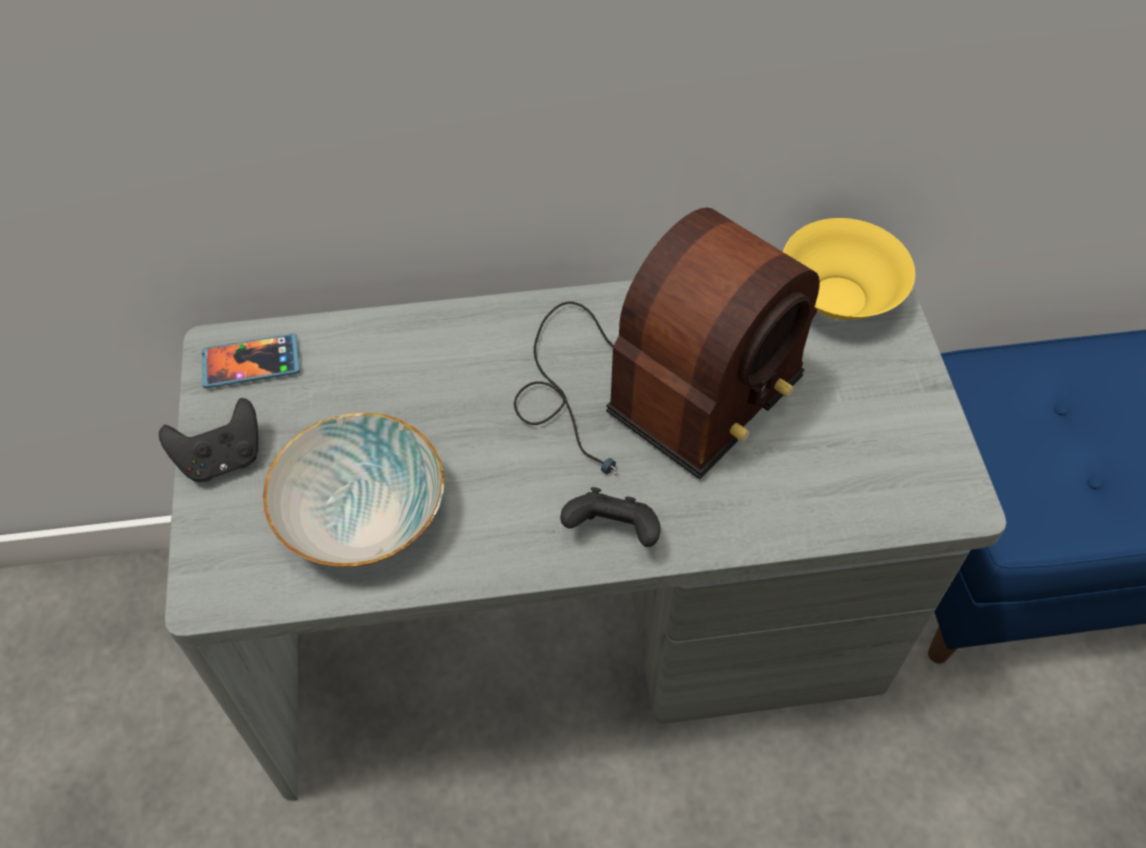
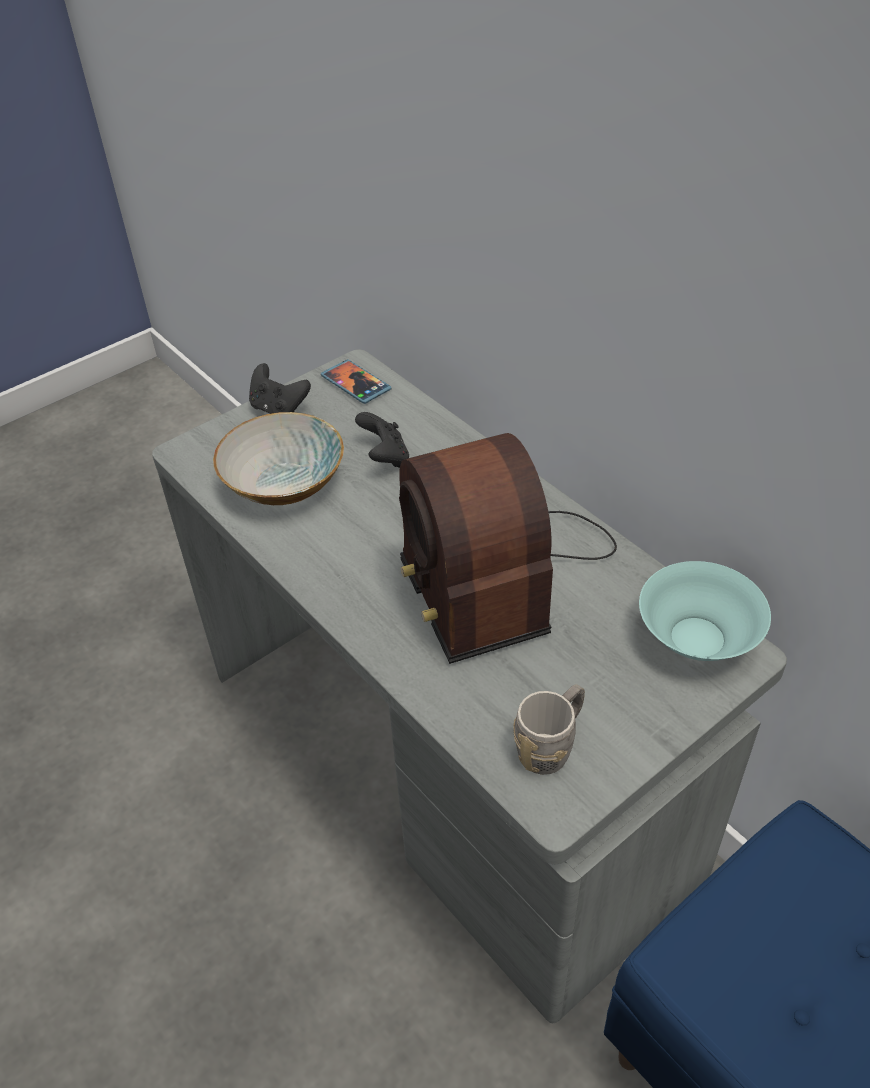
camera: 60 degrees right, 10 degrees down
(612, 532) = (360, 604): black game controller -> black game controller (385, 457)
(652, 391) = (498, 570): radio -> radio turned 60 degrees clockwise
(839, 297) = (698, 638): yellow bowl -> turquoise bowl
(893, 468) = (551, 746): none -> grey mug

